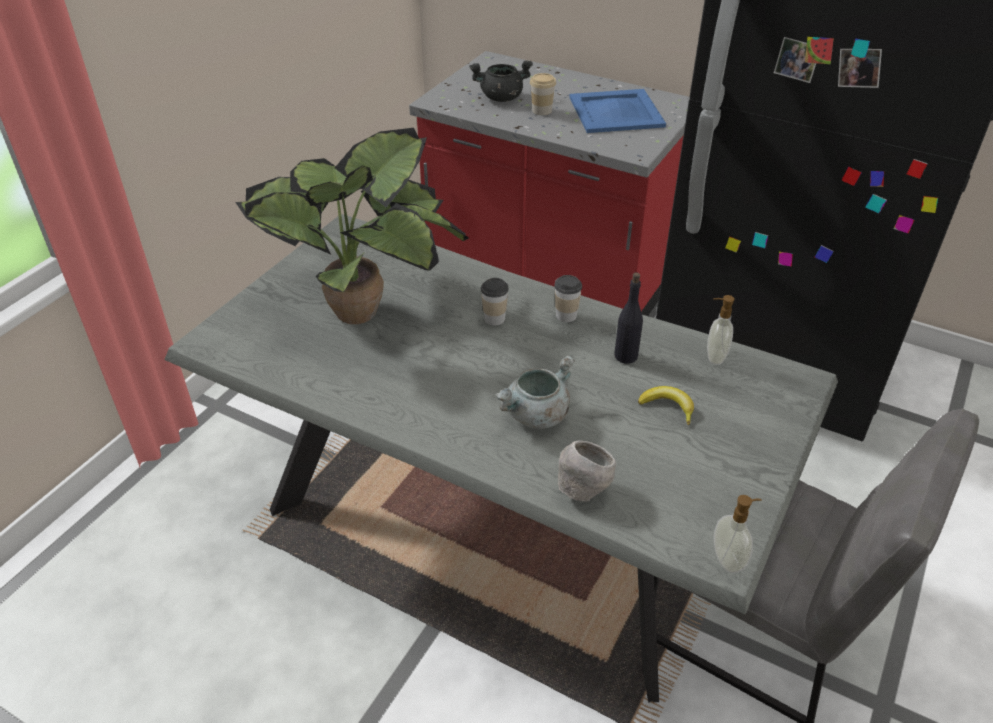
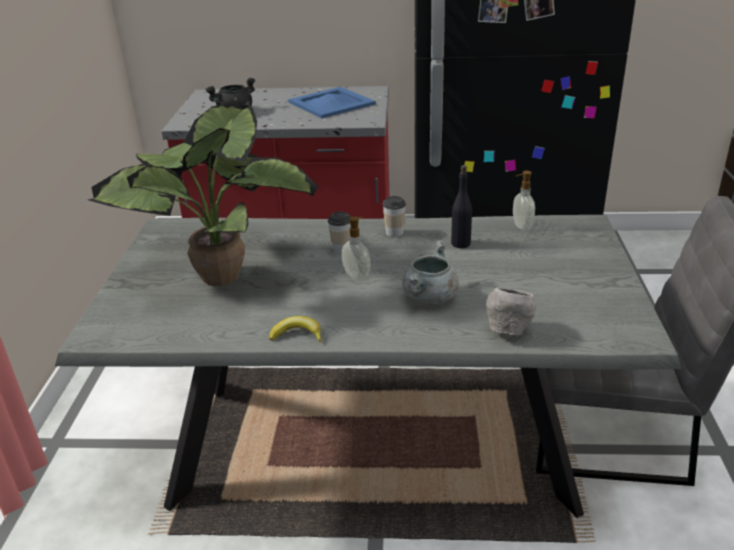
camera: 25 degrees left, 10 degrees down
(542, 110) = (274, 113): cup -> none
(668, 407) = (518, 264): banana -> banana (297, 335)
(729, 559) = (646, 336): soap dispenser -> soap dispenser (357, 276)

